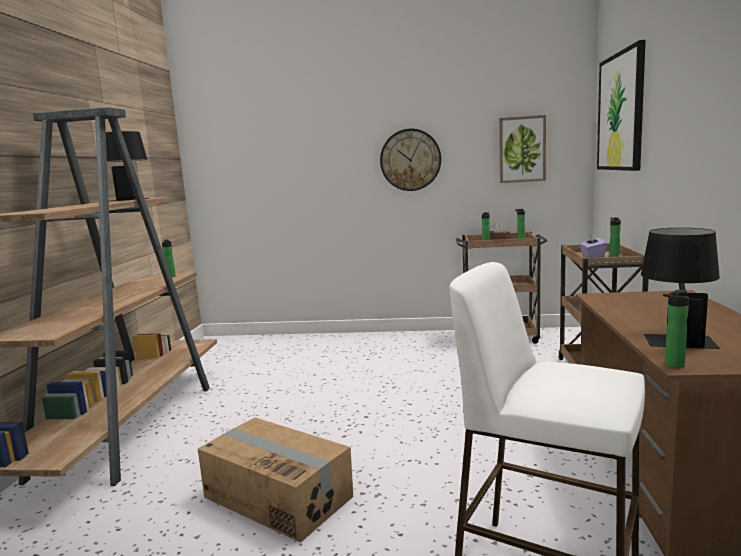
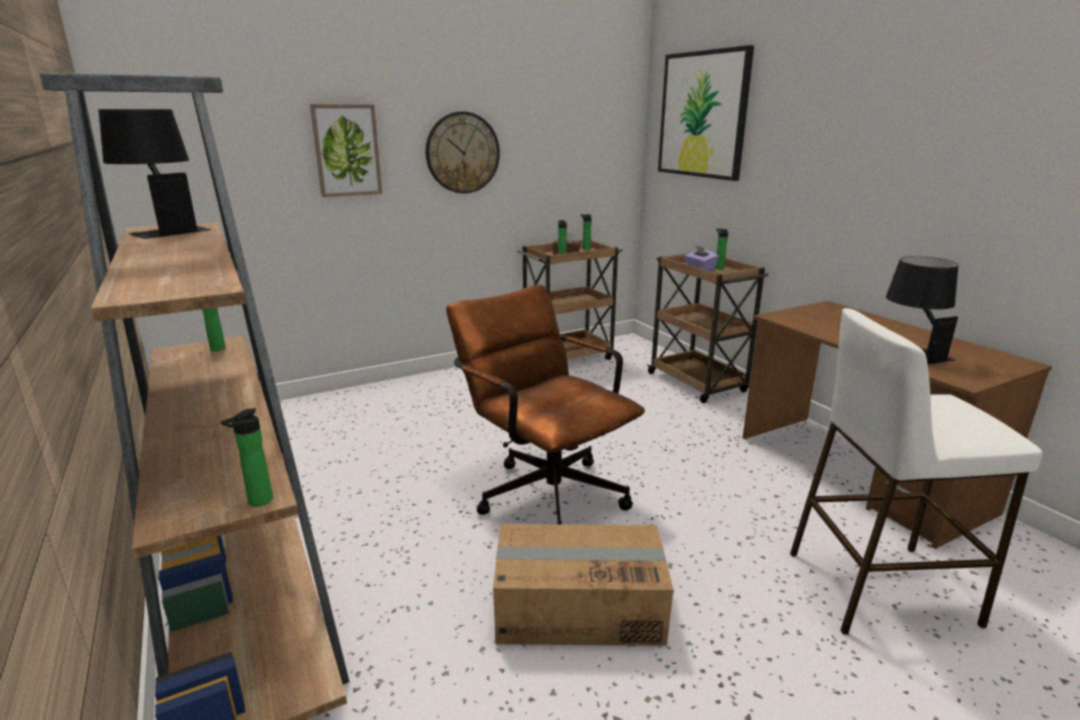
camera: 35 degrees left, 10 degrees up
(355, 421) = (544, 491): none -> brown office chair
(522, 149) = (581, 145): picture -> picture (347, 150)
(672, 365) = (960, 382): bottle -> bottle (257, 502)

